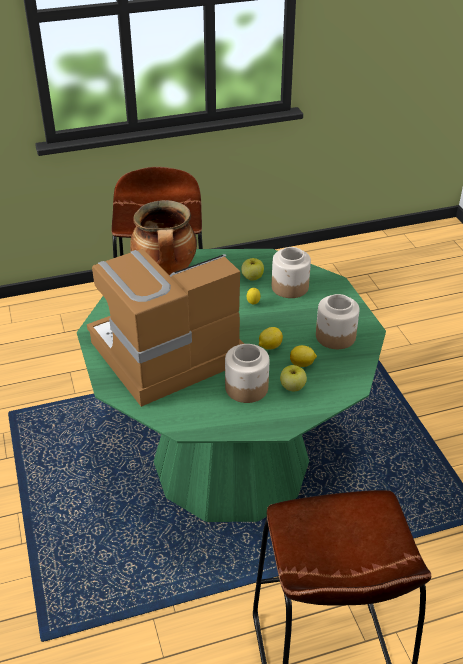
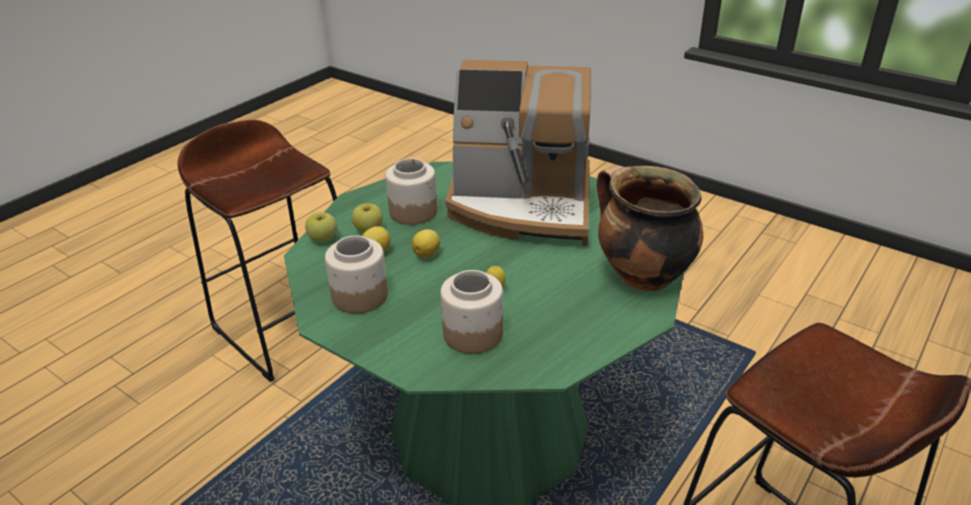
camera: 145 degrees right, 5 degrees down
(166, 354) = (522, 206): coffee machine -> coffee machine turned 75 degrees clockwise
(252, 277) = (537, 324): apple -> apple (323, 239)

